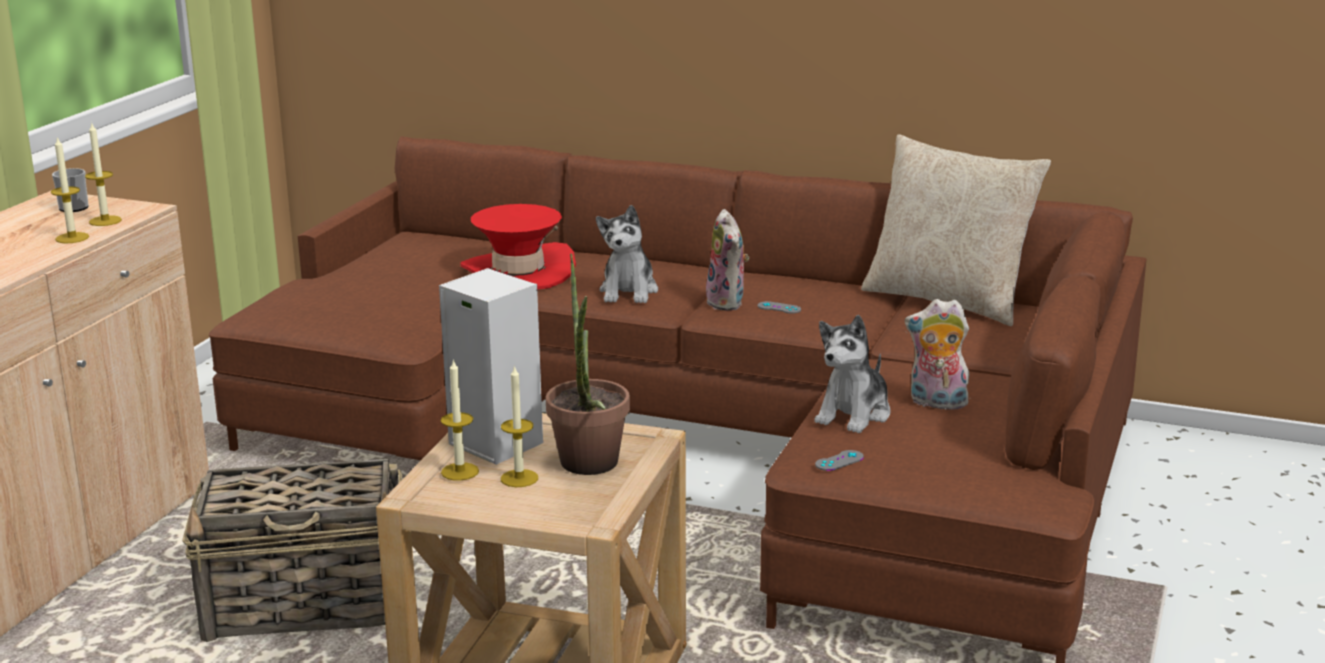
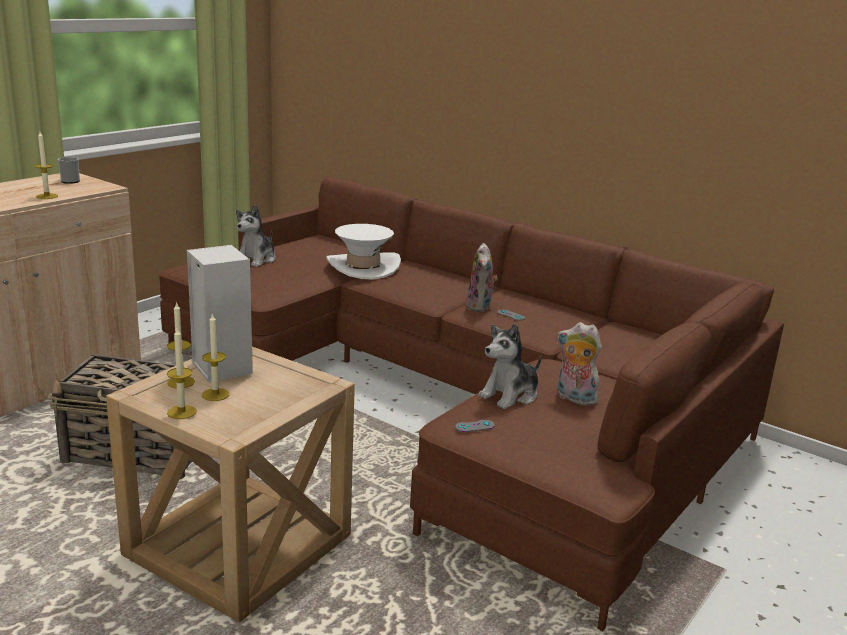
camera: 15 degrees right, 0 degrees up
(105, 221) = (77, 190): candle -> candle (181, 412)
(518, 272) = (363, 267): red hat -> white hat
(589, 468) = (267, 397): potted plant -> none
(629, 291) = (421, 289): plush toy -> plush toy (256, 260)
(948, 300) = (631, 329): beige pillow -> none

